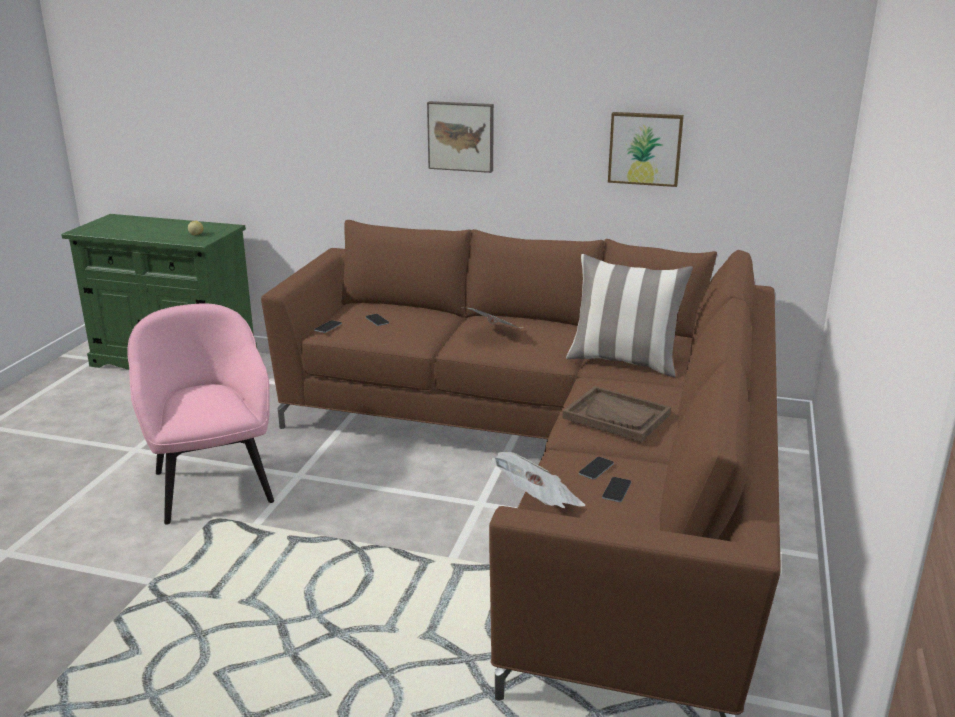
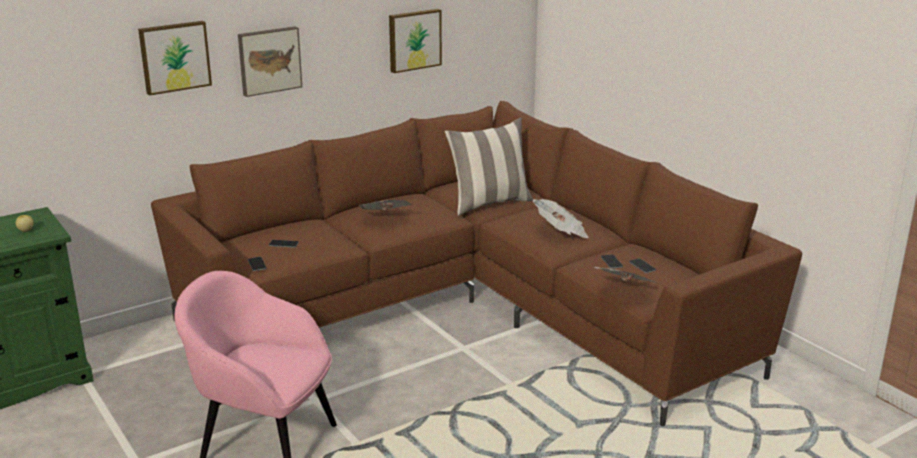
camera: 50 degrees left, 0 degrees up
(365, 112) = (174, 57): none -> picture
(617, 416) = (561, 232): brown tray -> newspaper

